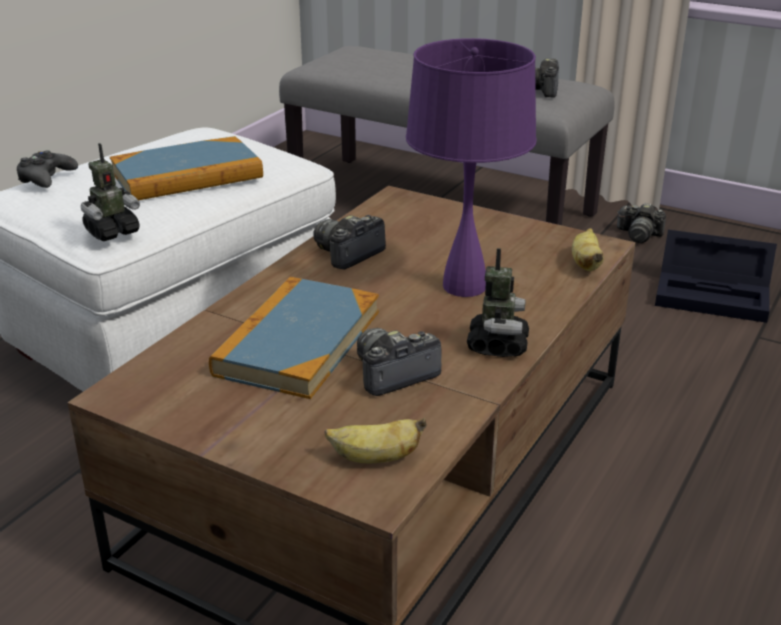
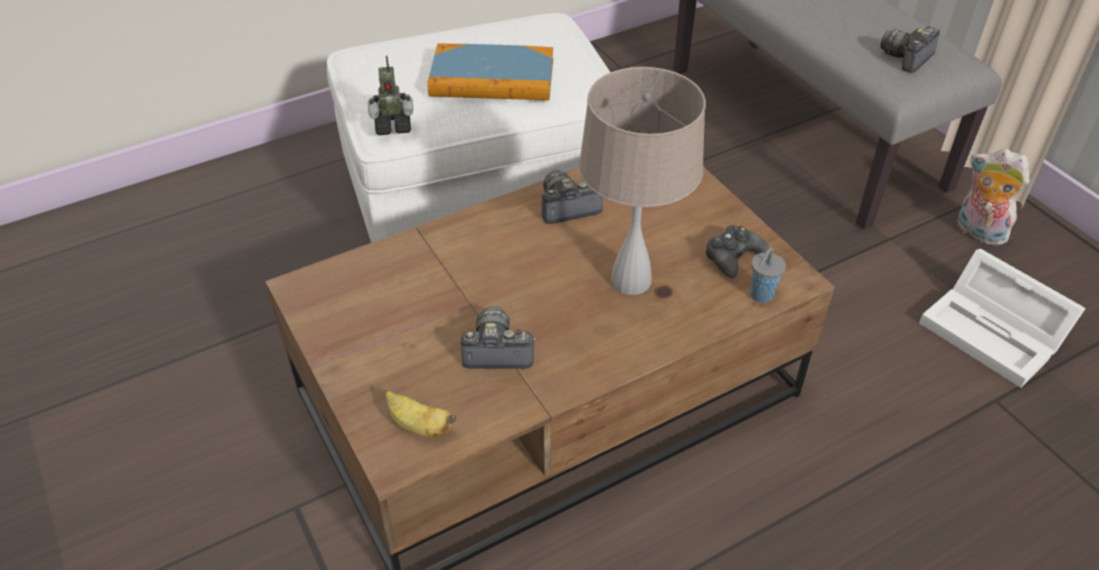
camera: 30 degrees right, 15 degrees up
(46, 178) = (389, 46): black game controller -> black game controller (733, 256)
(298, 342) = (454, 289): book -> none
(463, 286) = (630, 280): purple table lamp -> beige table lamp
(497, 345) = (601, 356): toy robot -> none
(586, 264) = (760, 296): banana -> grey cup
(639, 235) = (977, 232): camera -> plush toy
(715, 294) = (996, 334): black storage box -> white storage box

